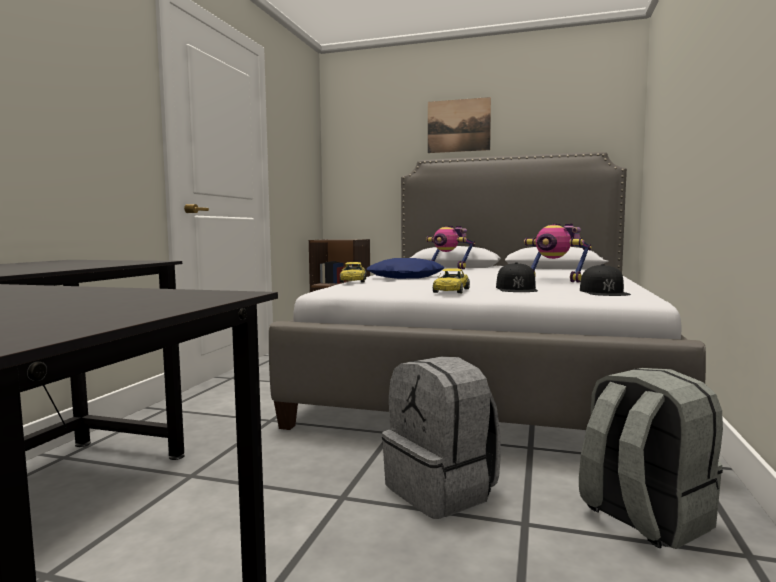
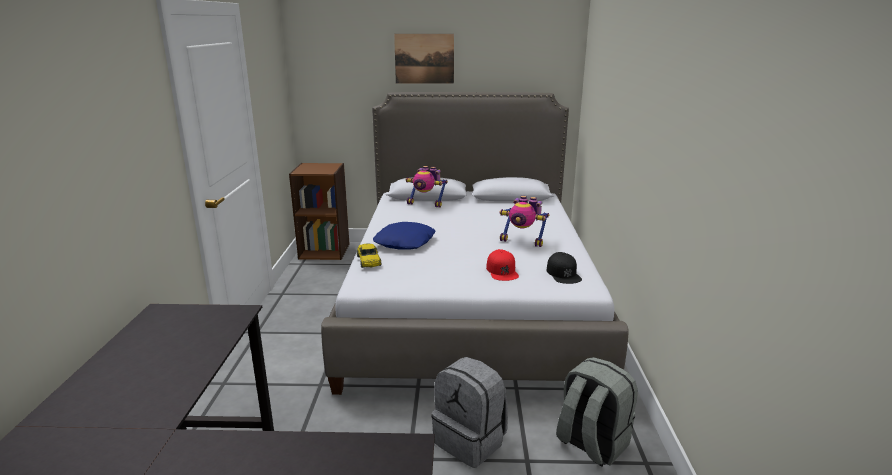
camera: 15 degrees left, 15 degrees up
(451, 290) = (457, 281): yellow toy car -> none
(517, 289) = (502, 271): black cap -> red cap

